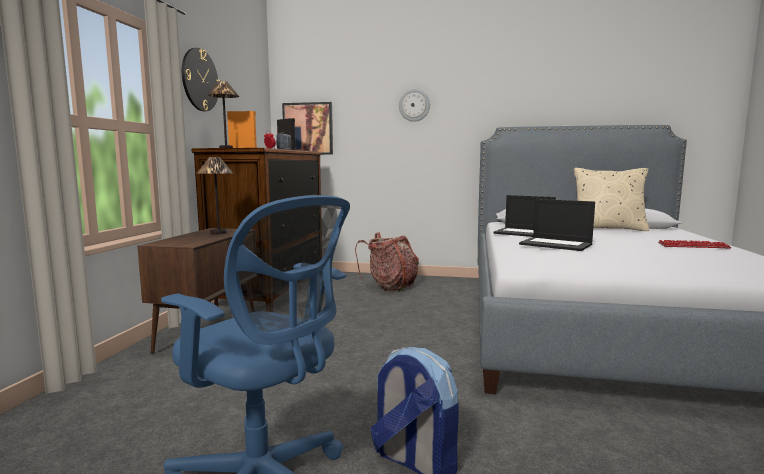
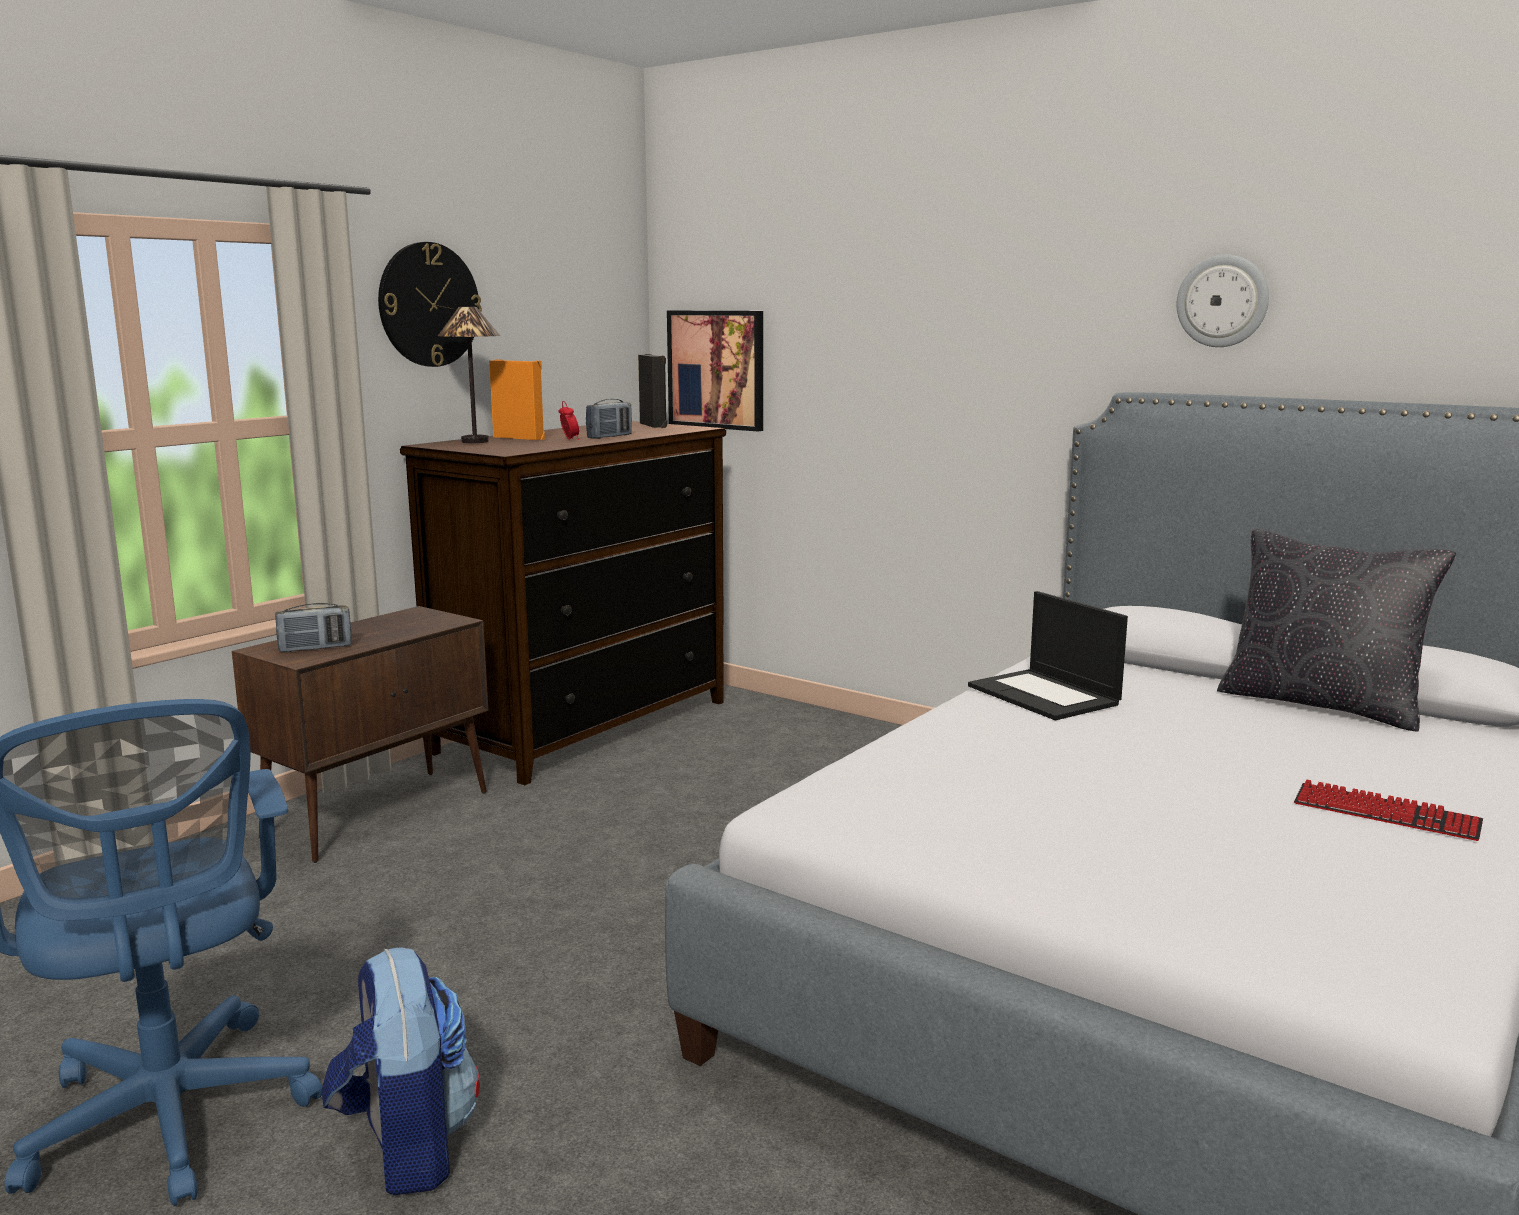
camera: 25 degrees right, 5 degrees up
(187, 241) = (315, 648): none -> radio
(218, 233) = (401, 627): table lamp -> none
(390, 286) = (829, 756): backpack -> none
(414, 105) = (933, 324): wall clock -> wall clock (1222, 301)
(556, 244) = (1010, 754): laptop -> none
(607, 228) = (1321, 704): beige pillow -> black pillow

